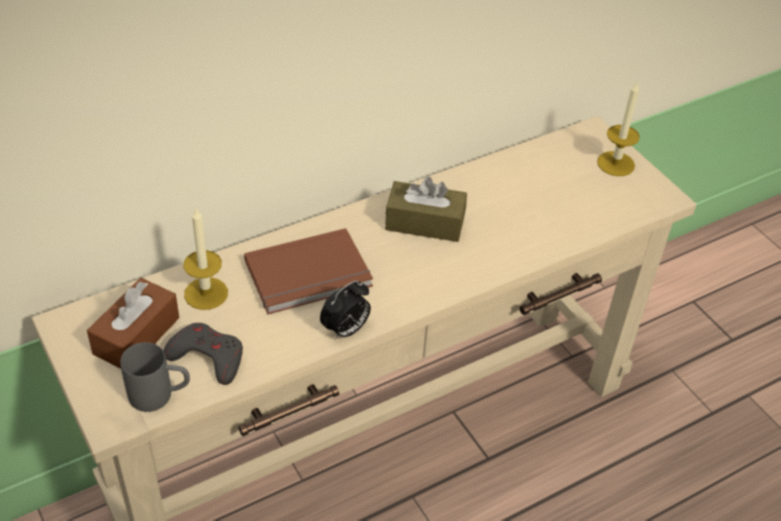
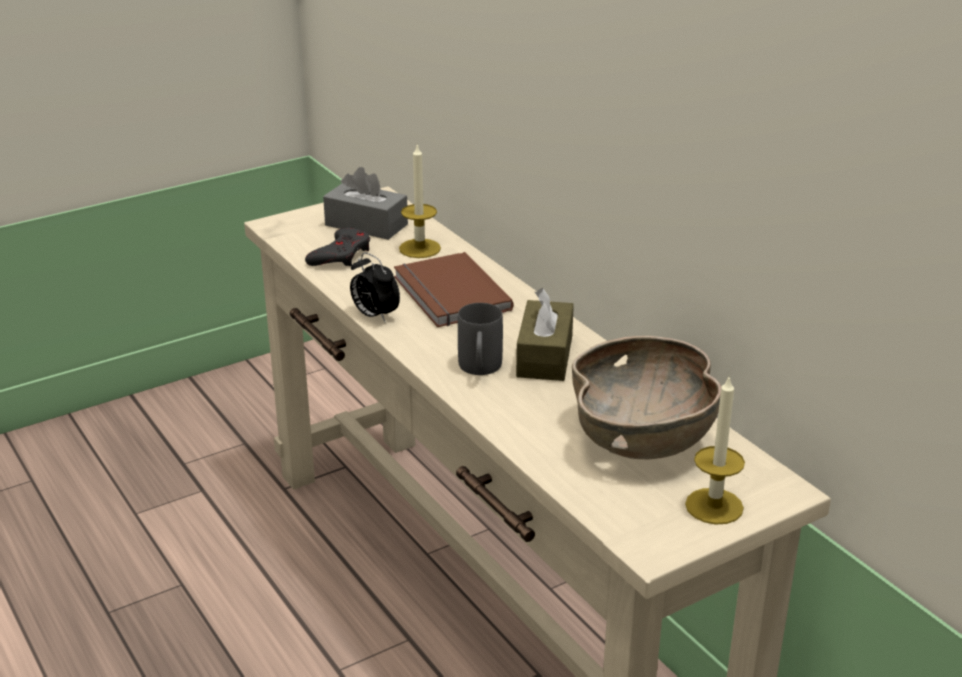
camera: 90 degrees right, 15 degrees down
(136, 336) = (366, 225): brown tissue box -> grey tissue box
(160, 396) = (298, 240): grey mug -> grey mug (479, 370)
(539, 184) = (642, 437): none -> brown bowl

